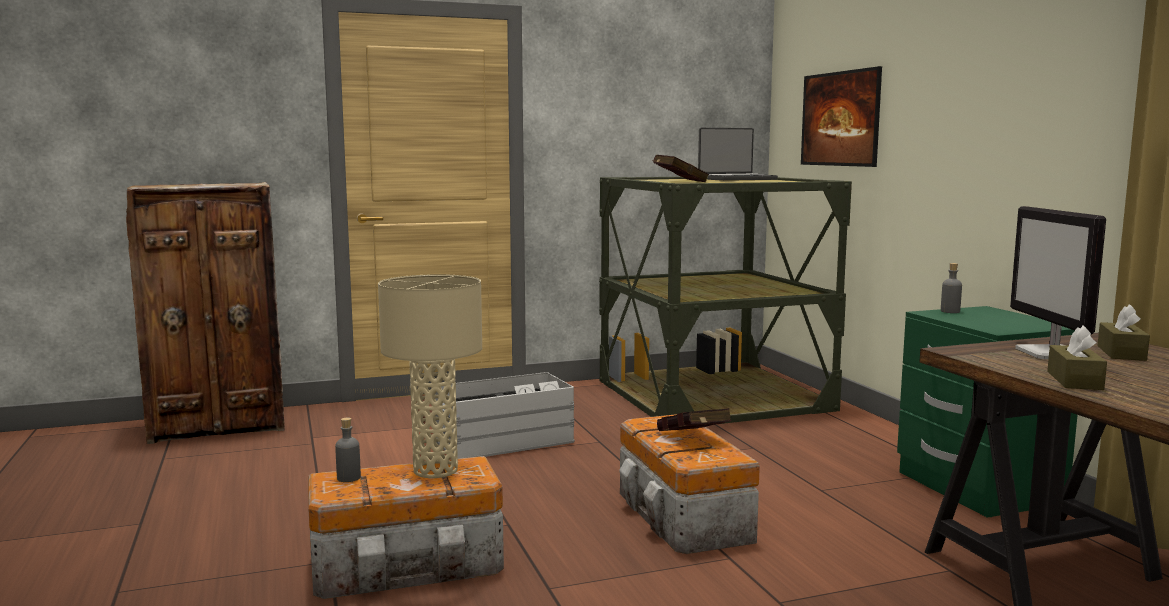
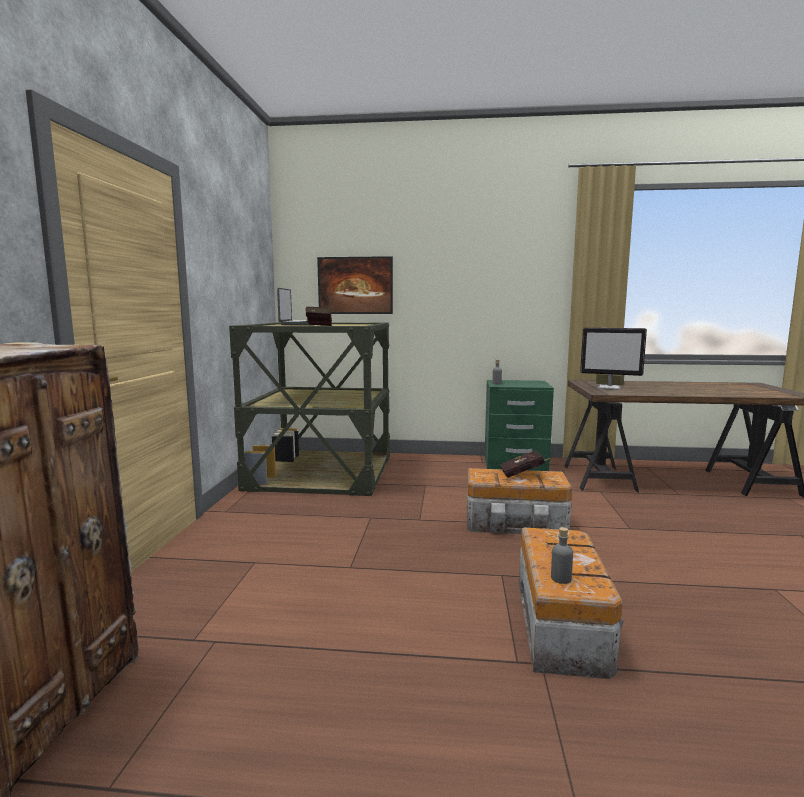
camera: 65 degrees left, 0 degrees up
(435, 470) = (552, 545): beige table lamp -> none
(504, 440) = (330, 546): grey storage box -> none
(1074, 380) = (657, 393): brown tissue box -> none

